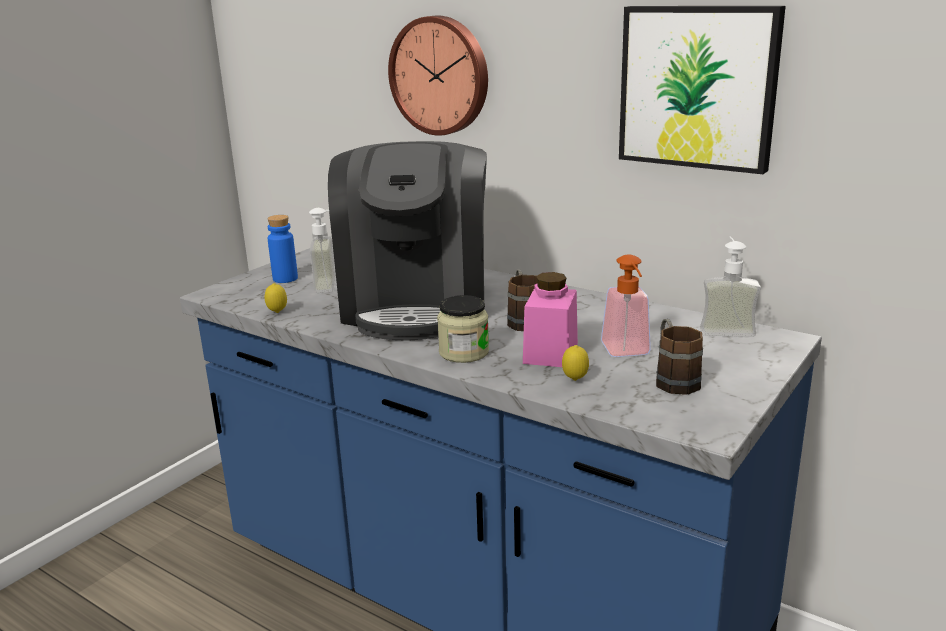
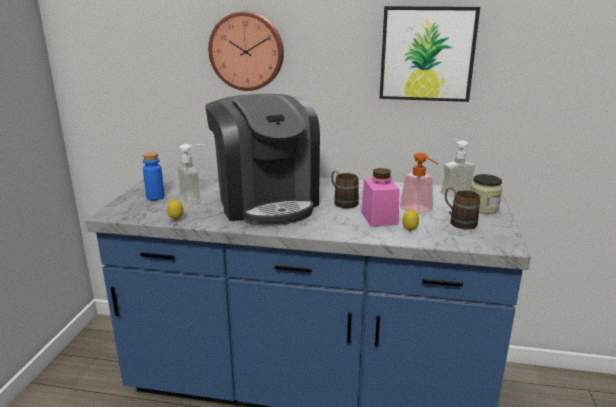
camera: 25 degrees left, 0 degrees up
(464, 352) = (329, 225): jar -> jar (483, 208)

